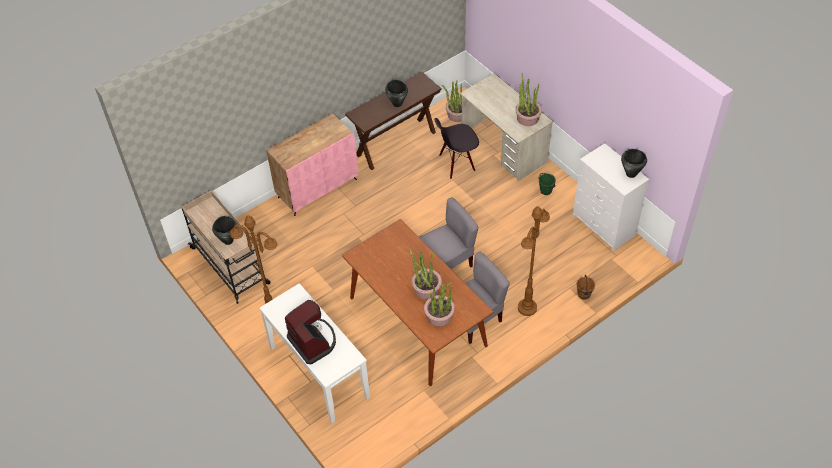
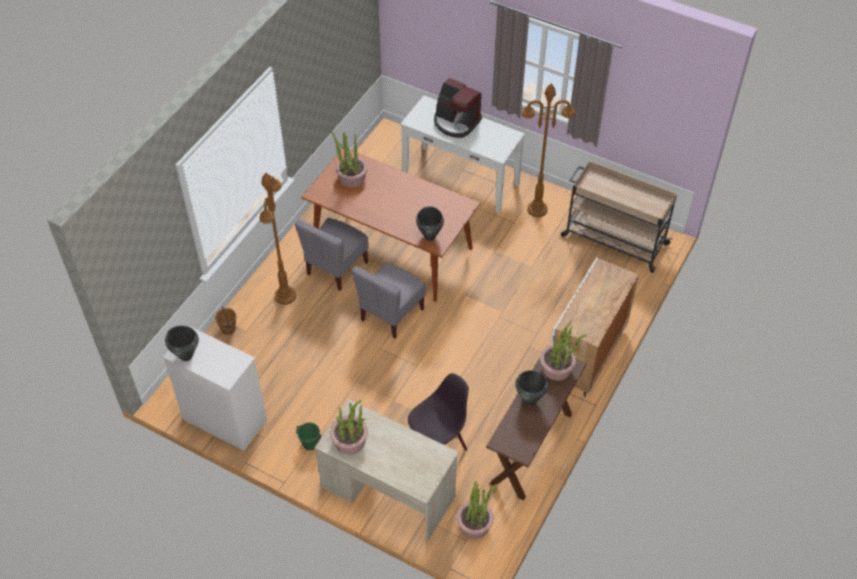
camera: 155 degrees right, 0 degrees up
(228, 241) = (605, 186): black cooking pot -> black cooking pot (430, 236)
(317, 188) = (587, 354): pink cabinet -> white cabinet
(426, 289) = (377, 196): potted plant -> potted plant (557, 368)

